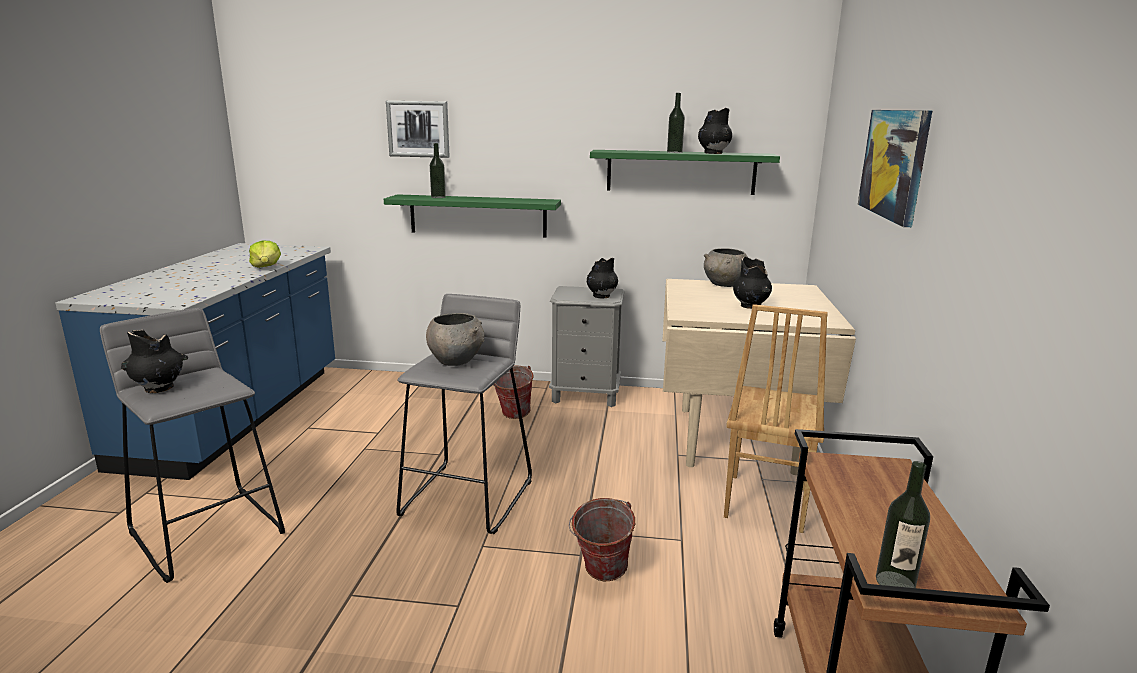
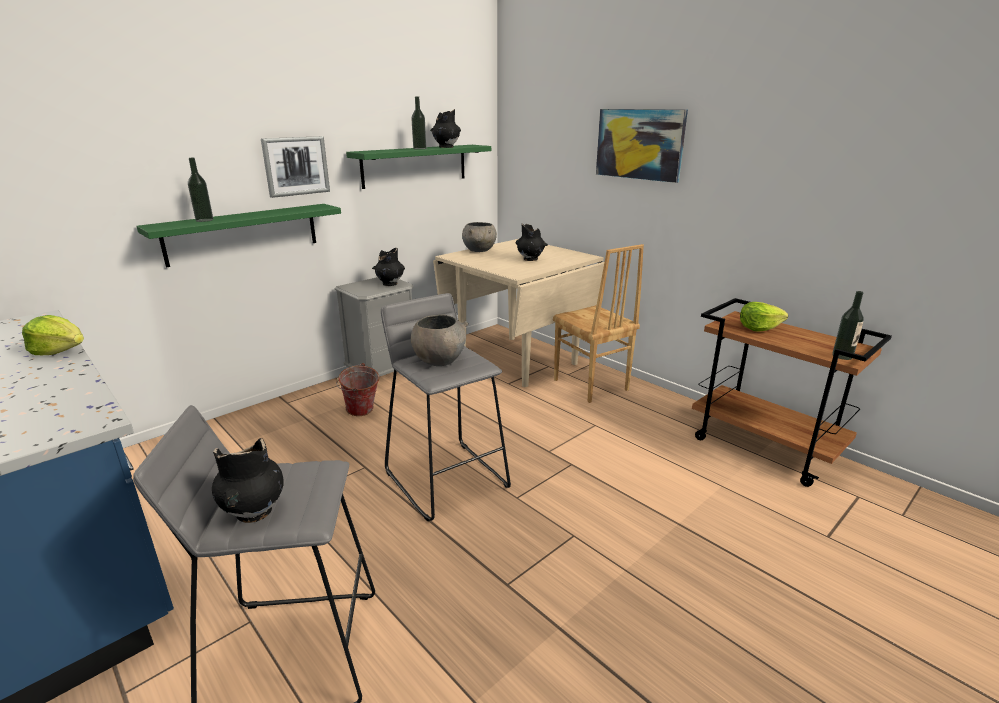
camera: 50 degrees left, 5 degrees up
(418, 129) = (153, 142): picture -> picture (296, 166)
(600, 574) = (598, 466): bucket -> none
(873, 489) = (759, 328): none -> lettuce

